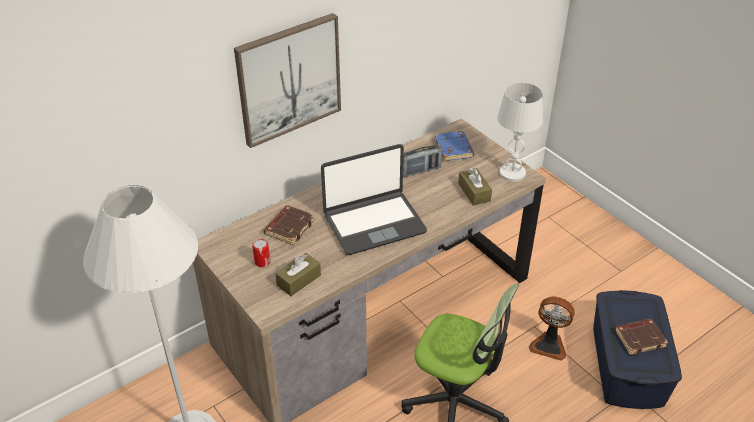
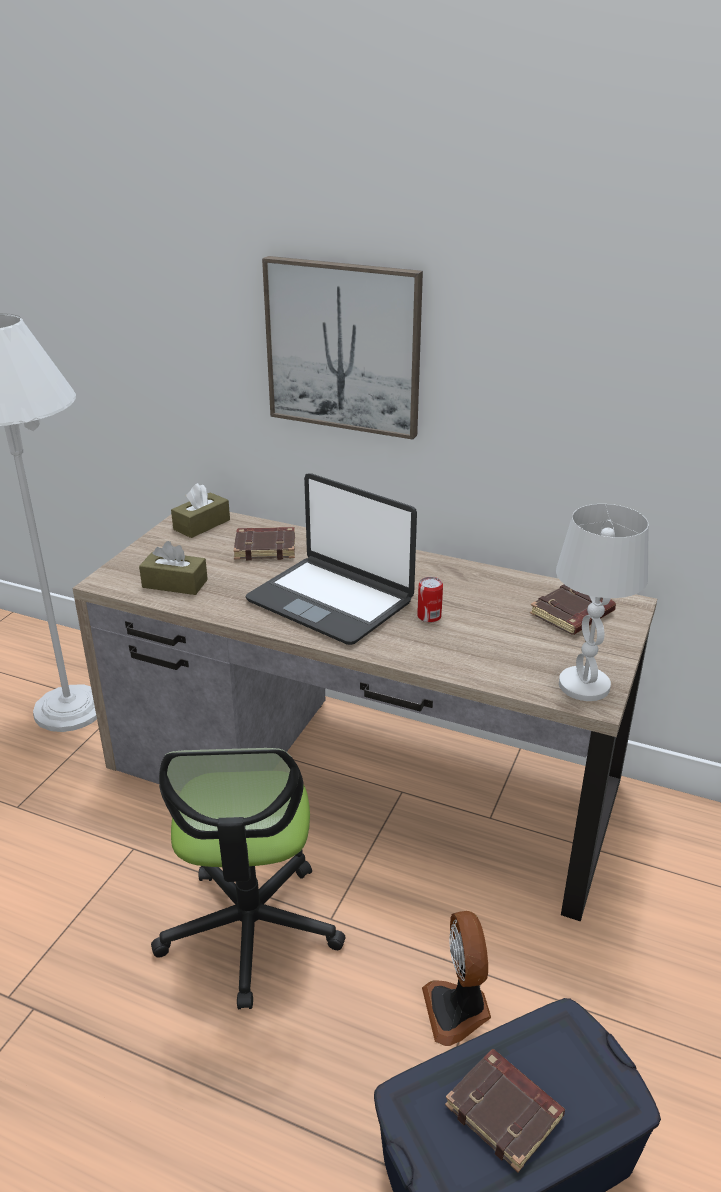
camera: 60 degrees right, 10 degrees down
(262, 262) = (189, 551): can -> can (429, 616)
(420, 170) = (484, 601): radio -> none
(454, 149) = (572, 614): blue book -> brown book
(474, 192) = (490, 662): brown tissue box -> brown tissue box (202, 525)

